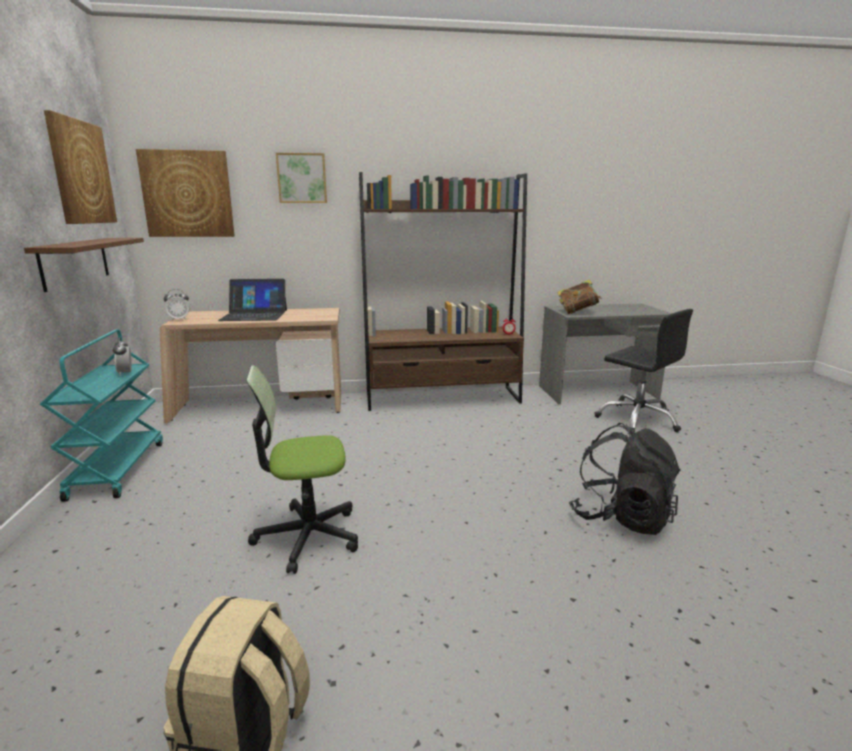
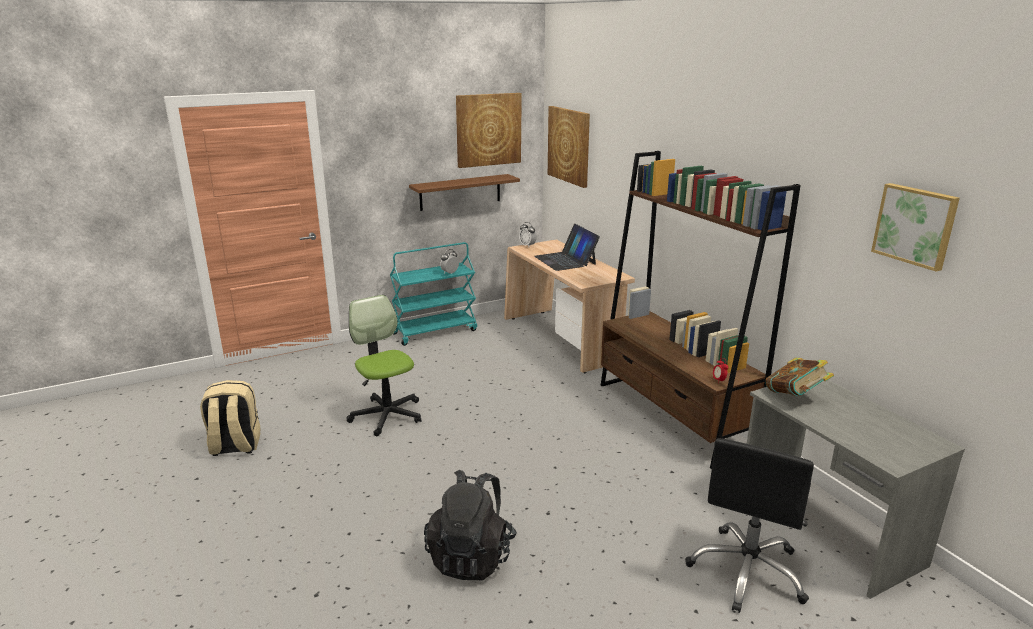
camera: 70 degrees right, 5 degrees up
(302, 178) = (628, 146): picture -> picture (915, 225)

